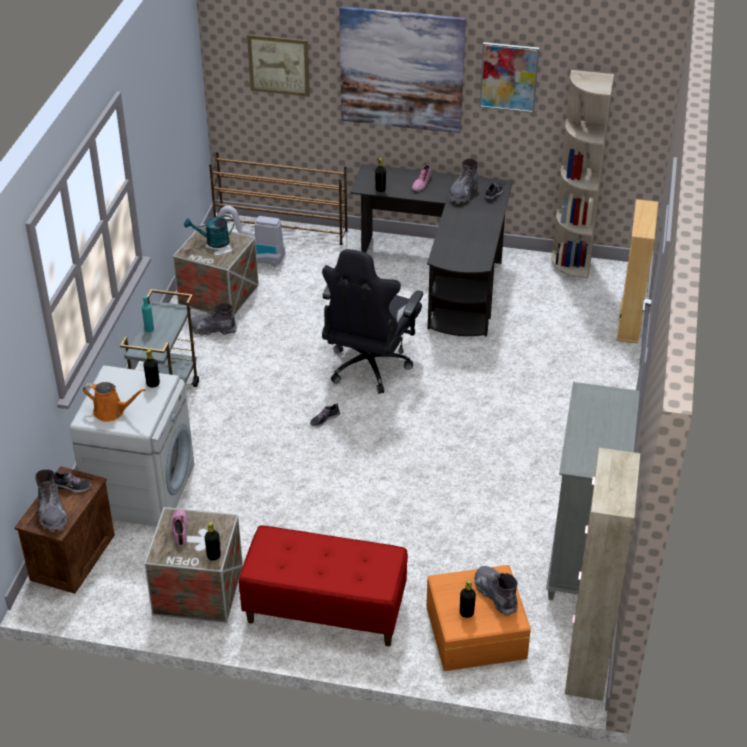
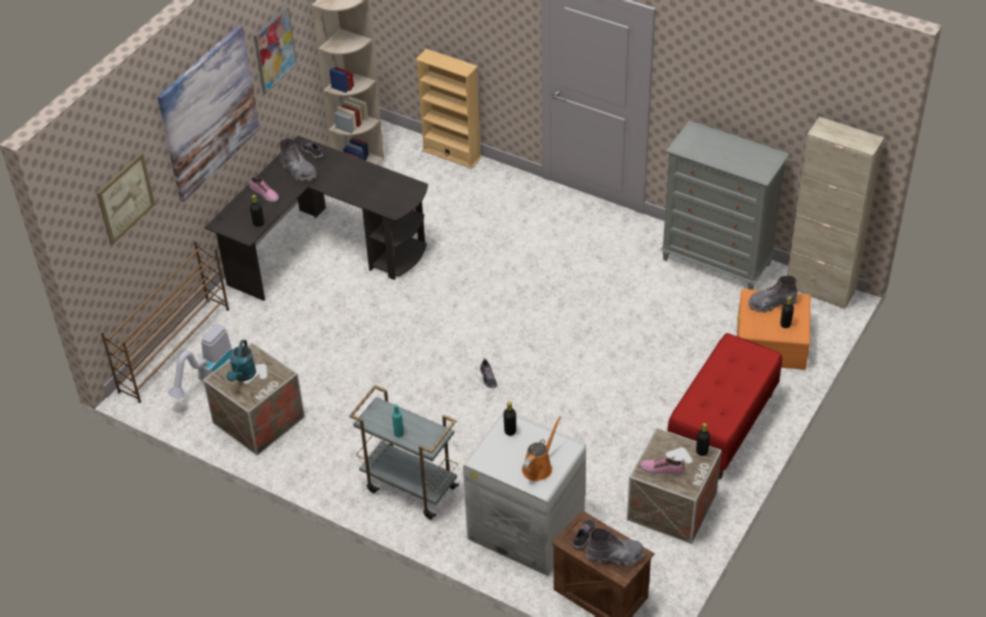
camera: 70 degrees left, 5 degrees up
(212, 329) = (314, 434): grey boot -> none
(370, 363) = (425, 329): black office chair -> none

